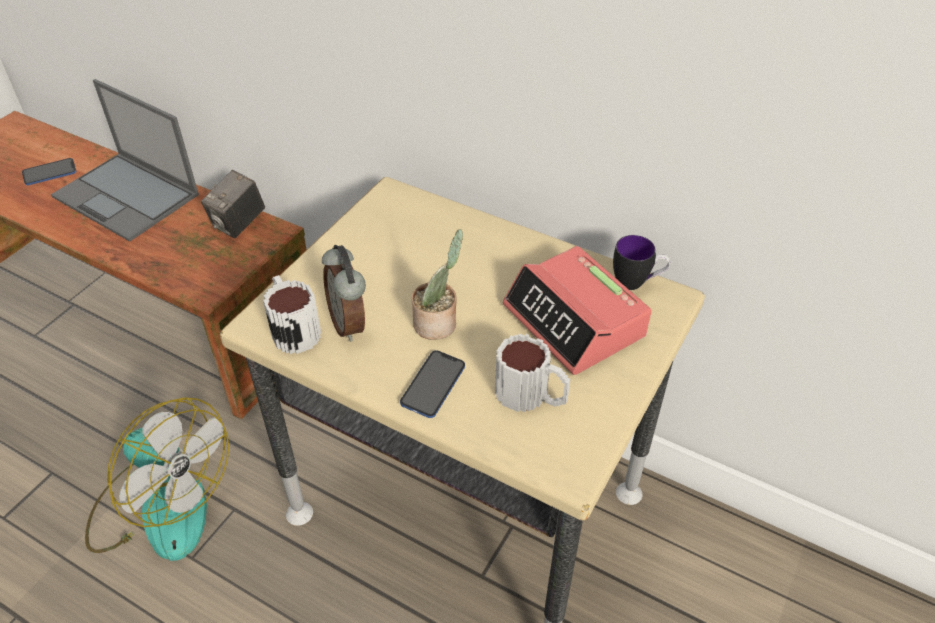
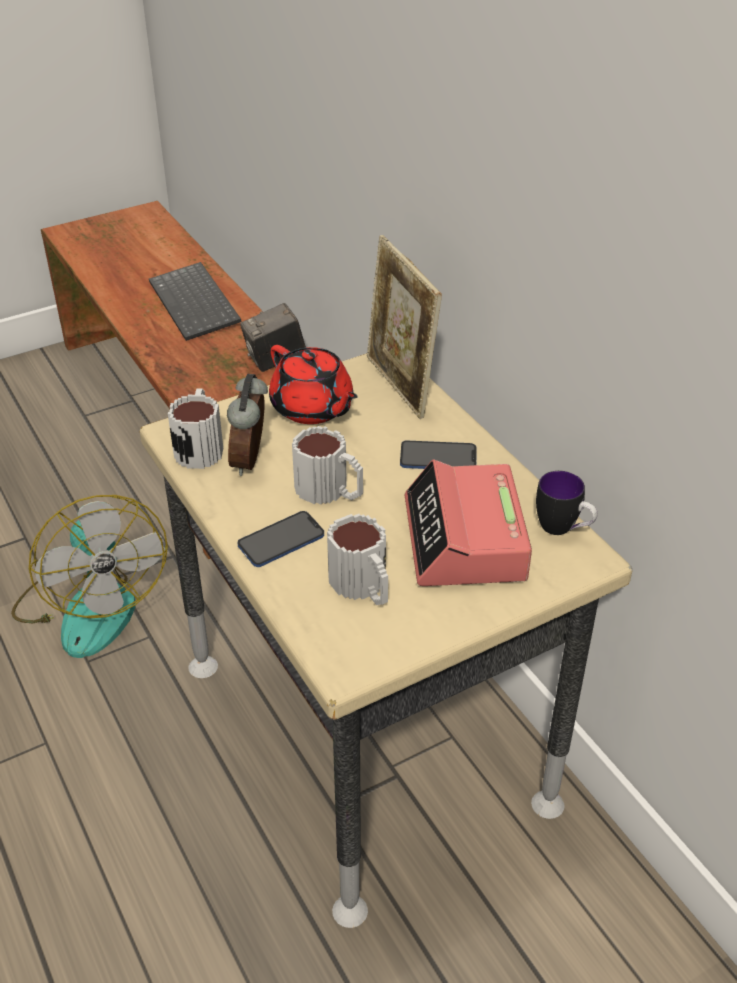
camera: 30 degrees right, 5 degrees down
(50, 173) = (147, 263): phone -> phone (438, 458)
(127, 196) = (197, 304): laptop -> keyboard
(364, 256) = (312, 408): none -> red teapot
(420, 211) = (399, 386): none -> picture frame
(438, 324) = (330, 491): potted plant -> mug

